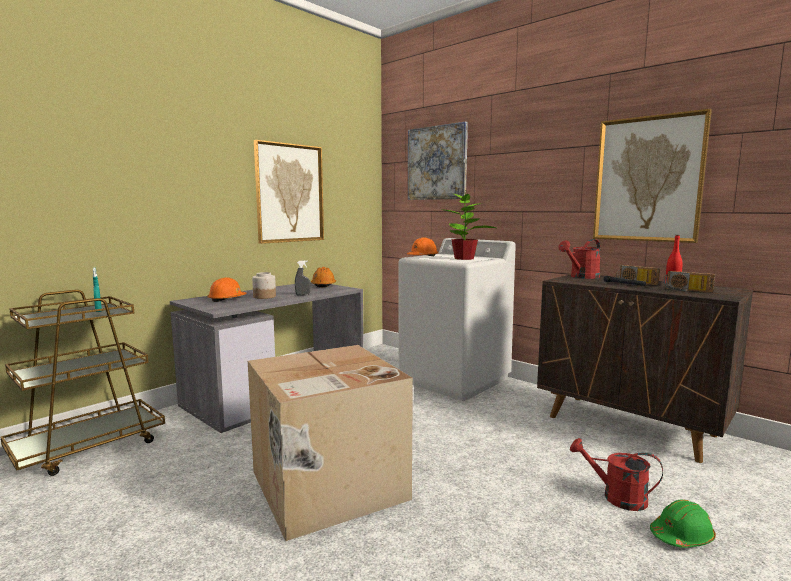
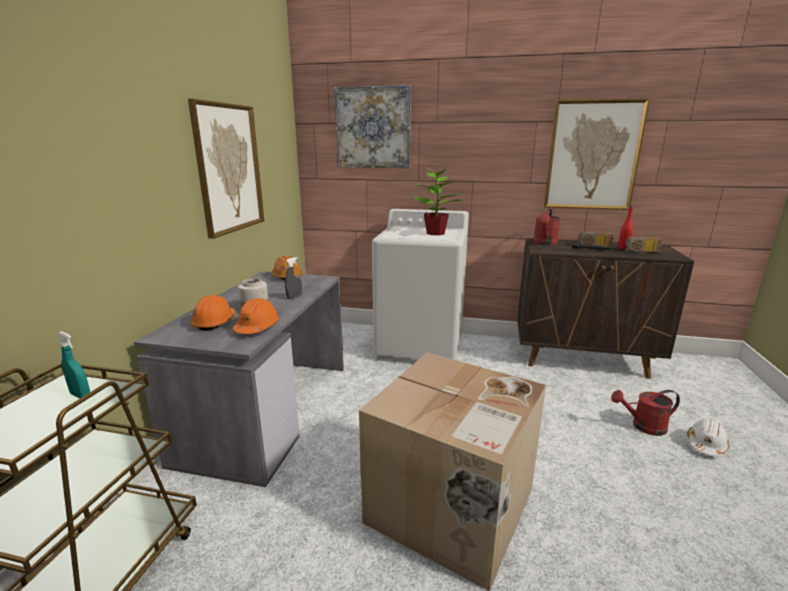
camera: 30 degrees left, 10 degrees up
(423, 257) = (393, 234): orange hard hat -> orange hard hat (257, 327)
(682, 536) = (706, 445): green hard hat -> white hard hat

